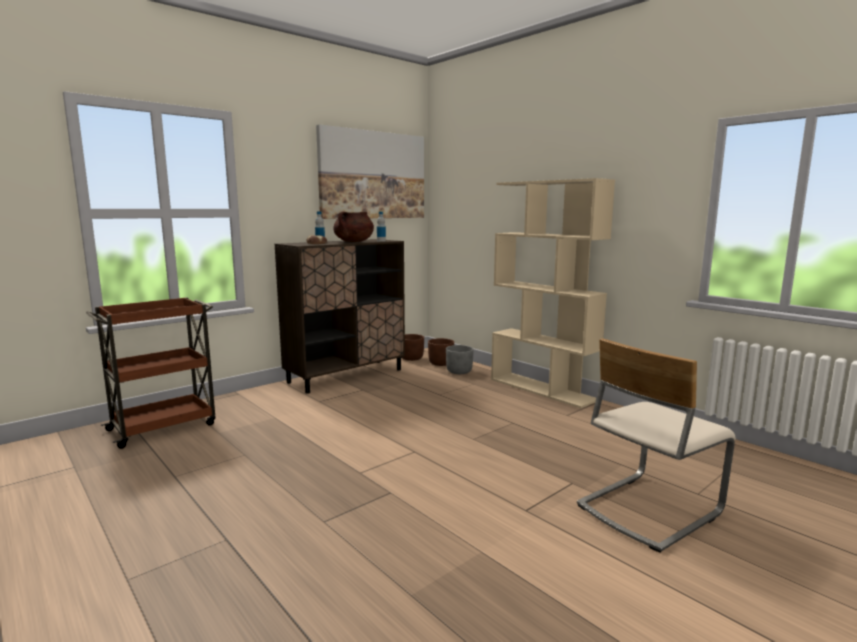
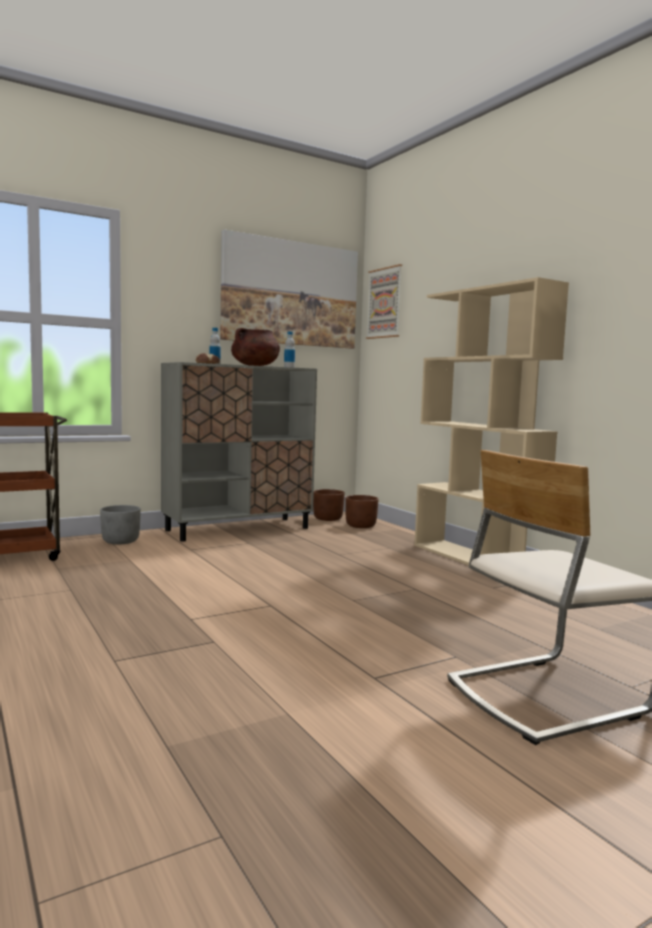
camera: 10 degrees right, 5 degrees down
(346, 376) = (238, 529): brown cabinet -> grey cabinet
(449, 181) = (384, 303): none -> picture
(459, 371) = (378, 535): grey planter -> grey planter (120, 541)

